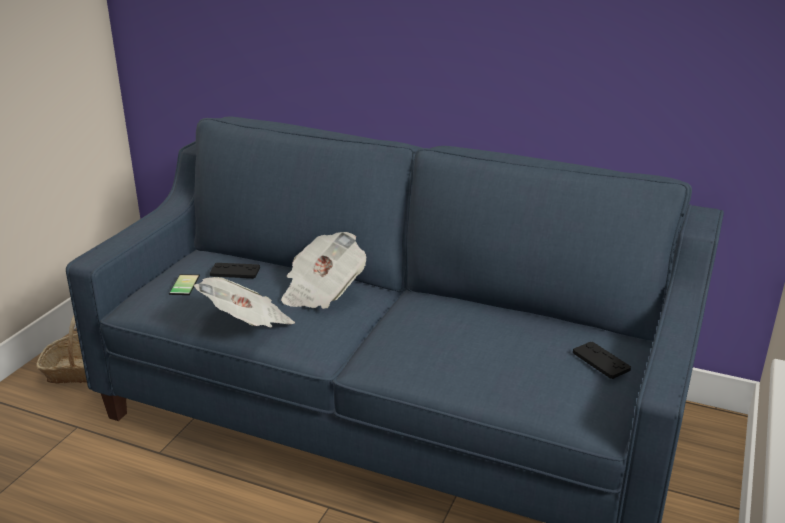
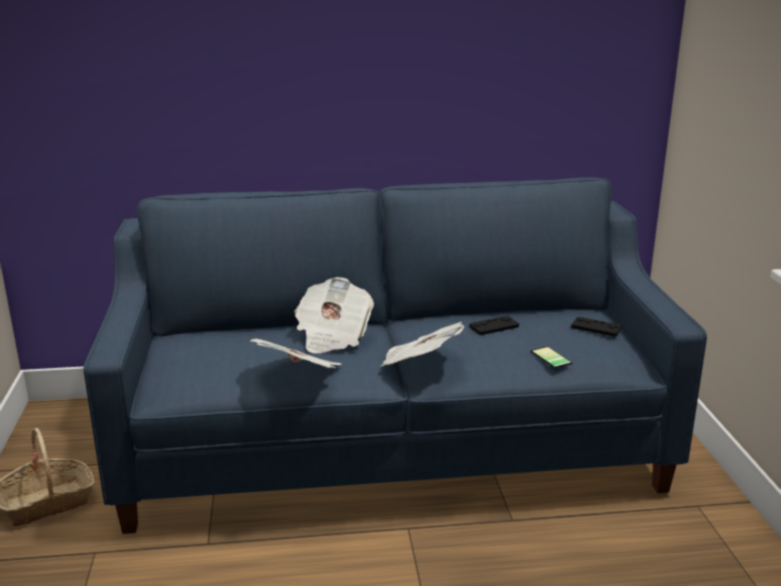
camera: 30 degrees left, 5 degrees down
(182, 285) = (194, 363): phone -> phone (549, 358)
(235, 271) = (231, 341): black game controller -> black game controller (494, 326)
(370, 346) = (420, 364): none -> newspaper

